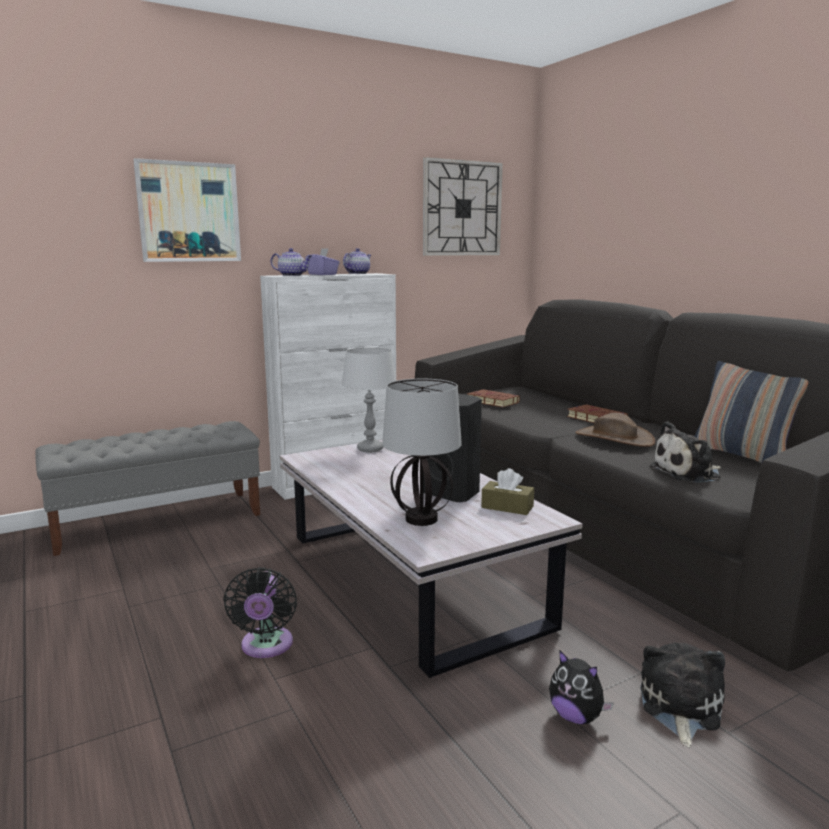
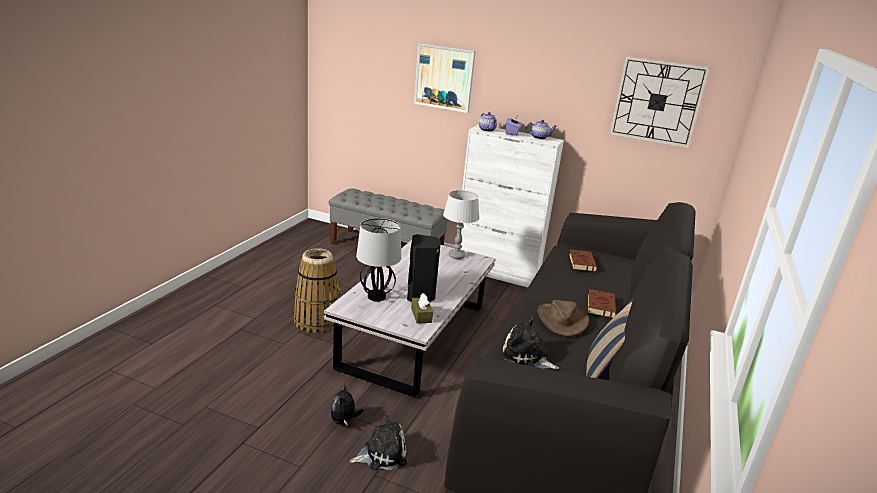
camera: 50 degrees right, 10 degrees up
(266, 646) = (317, 320): black fan -> basket

